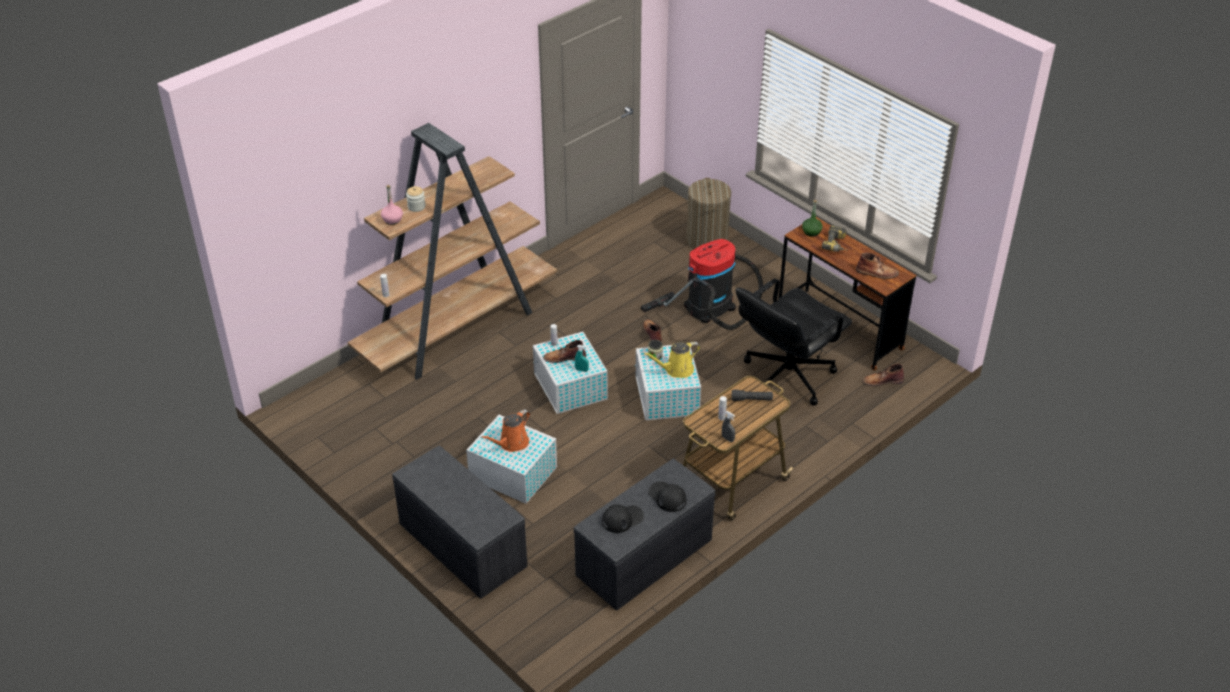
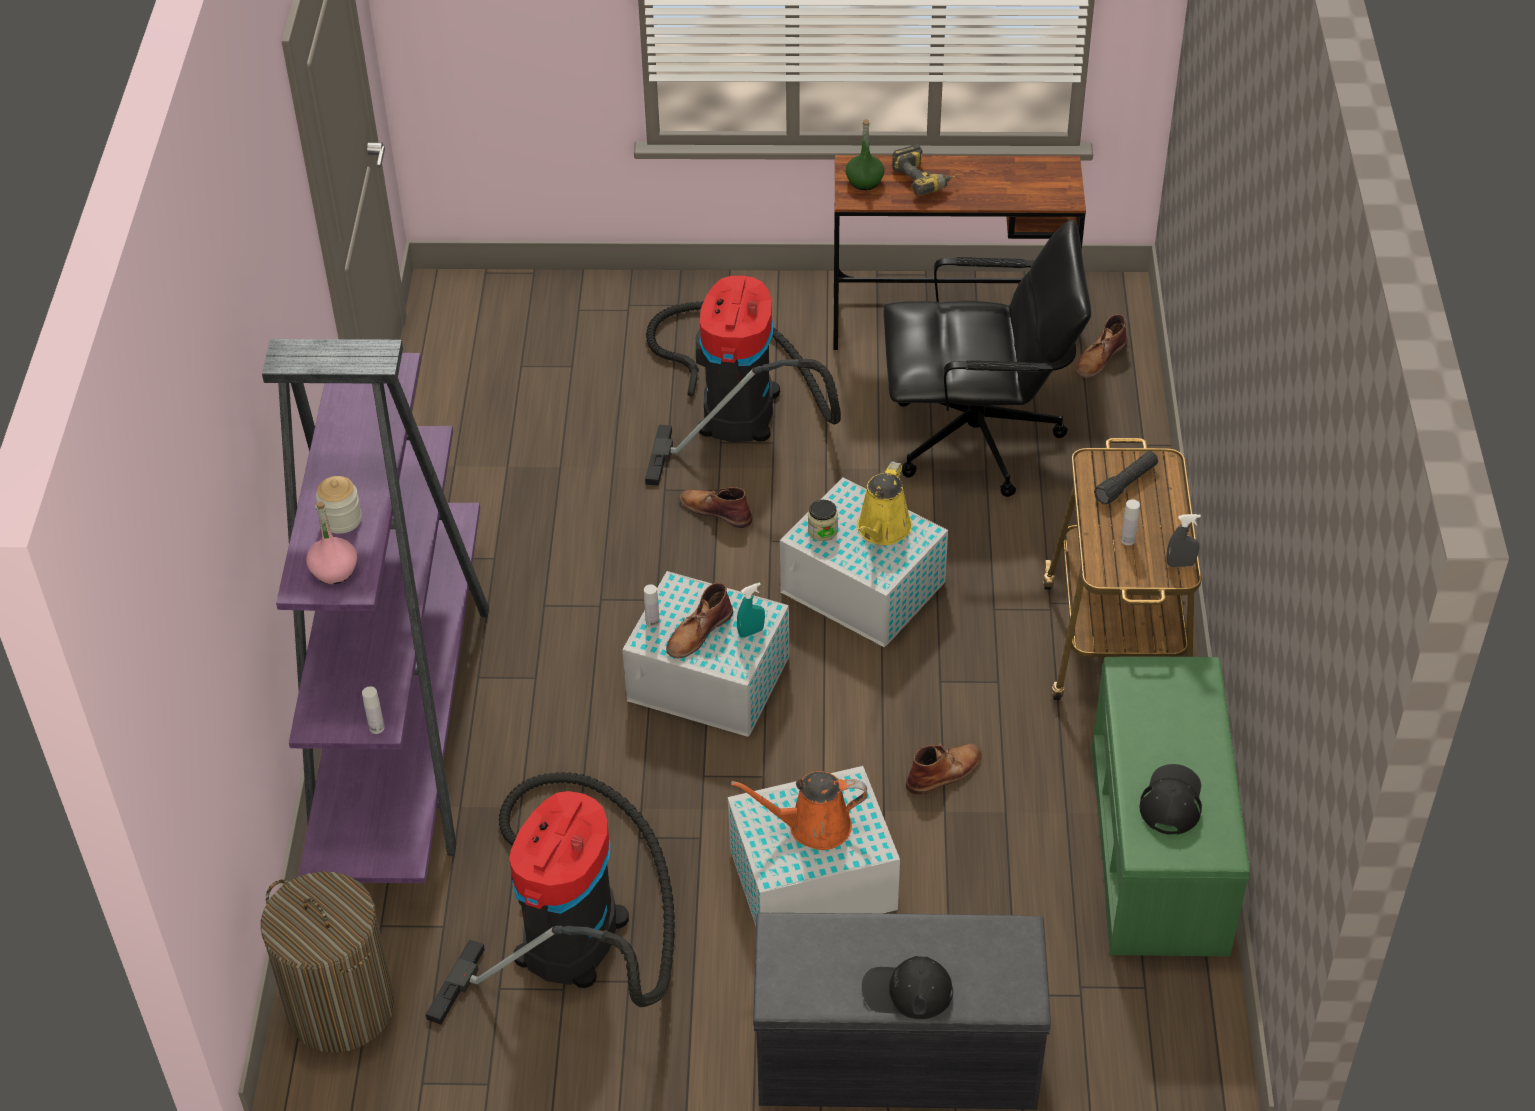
camera: 45 degrees left, 5 degrees up
(421, 428) = (574, 926): none -> vacuum cleaner
(457, 328) = (402, 721): brown bookcase -> purple bookcase
(511, 443) = (812, 826): orange watering can -> orange watering can turned 90 degrees clockwise
(644, 558) = (1161, 850): grey bench -> green bench
(667, 497) = (1180, 719): black cap -> black cap (907, 991)
(707, 240) = (596, 313): laundry basket -> laundry basket (340, 1007)
(786, 376) = (977, 440): black office chair -> black office chair turned 90 degrees counterclockwise
(877, 273) = (1030, 185): brown boot -> brown boot (945, 772)

